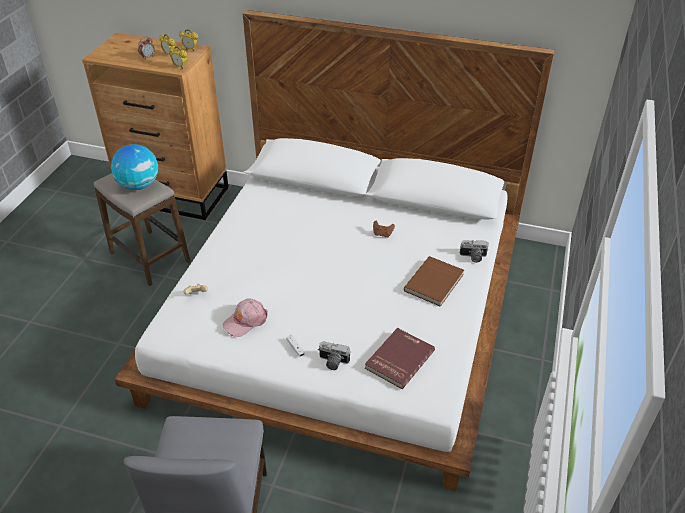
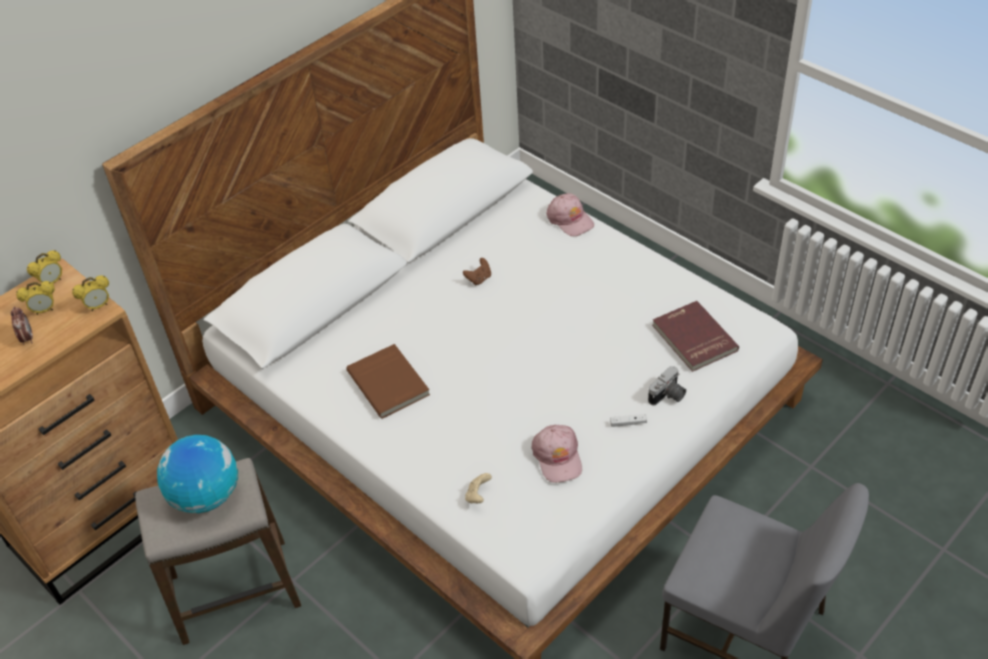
camera: 60 degrees left, 5 degrees up
(435, 283) = (593, 265): brown book -> brown book (389, 382)
(473, 257) = (570, 219): camera -> pink cap

